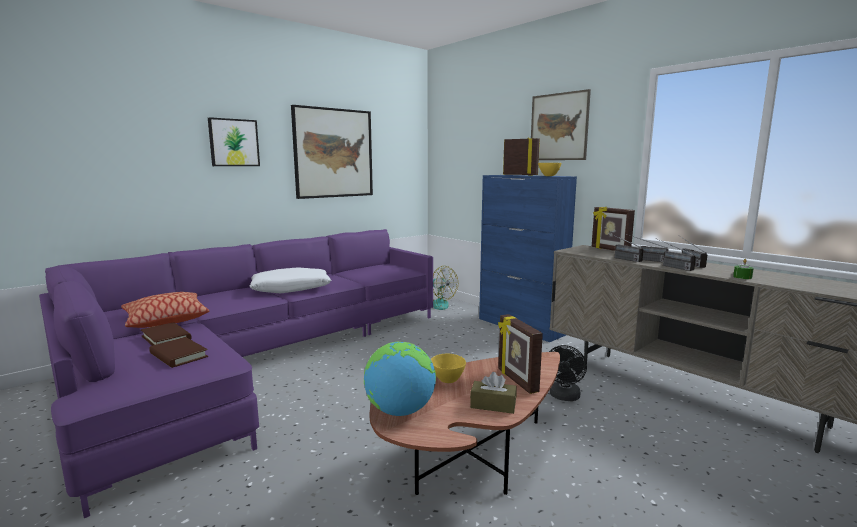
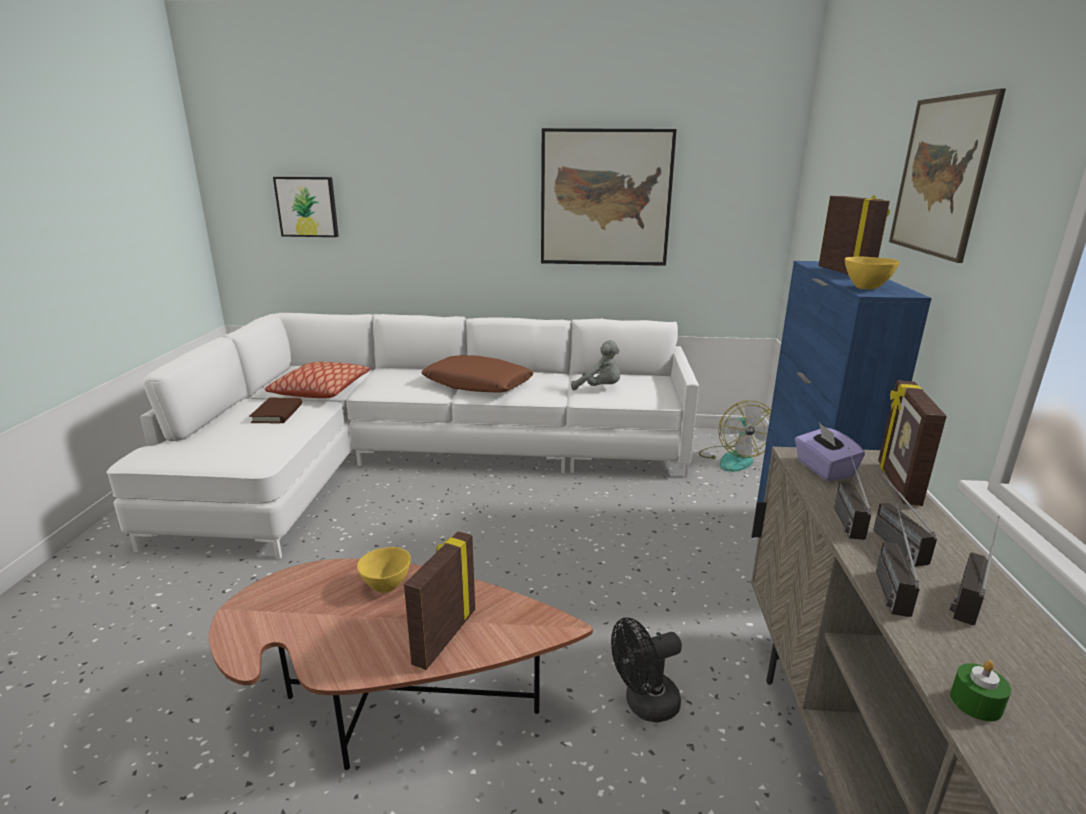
camera: 45 degrees right, 10 degrees up
(178, 355) = (247, 437): brown book -> none
(233, 143) = (461, 185): picture -> picture (307, 207)
(253, 361) = (419, 459): purple sofa -> white sofa
(291, 288) = (477, 385): white pillow -> brown pillow
(369, 274) = (600, 388): none -> grey plush toy
(400, 411) = (277, 595): globe -> none
(493, 405) = (351, 650): brown tissue box -> none
(585, 251) = (823, 469): none -> purple tissue box

